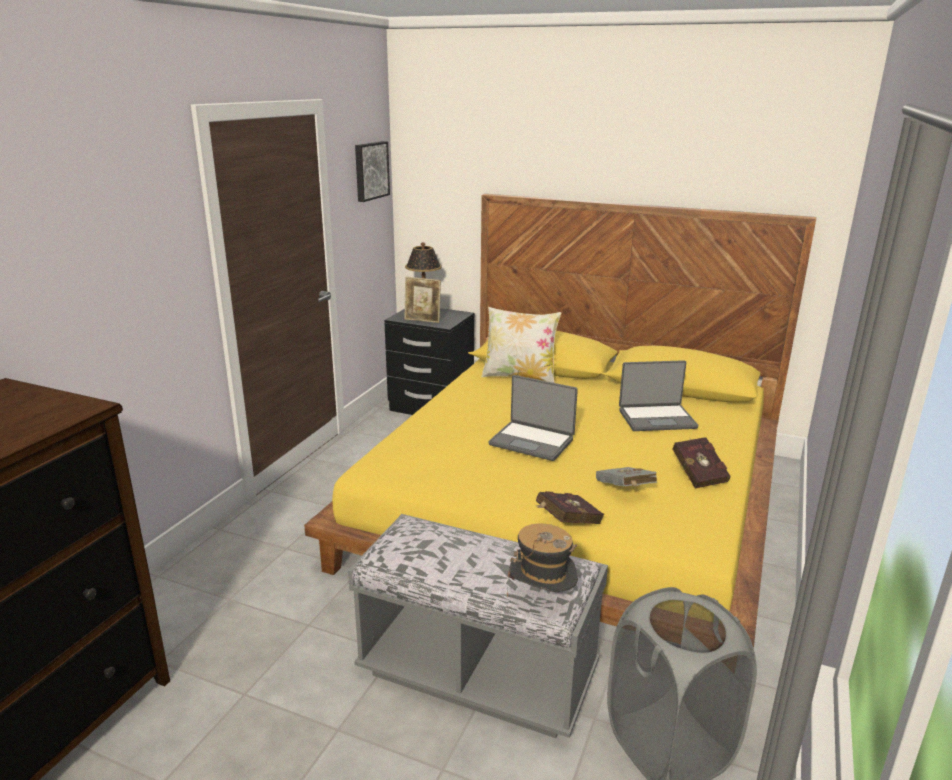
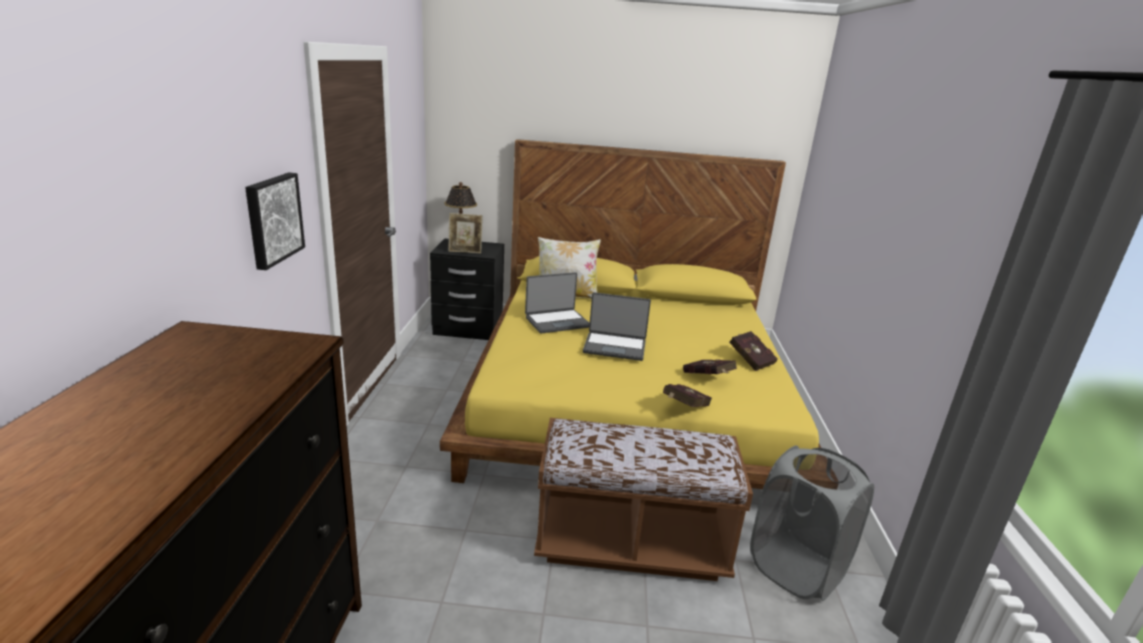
camera: 20 degrees left, 0 degrees up
(370, 170) = (413, 116): picture -> picture (273, 219)
(477, 673) = (631, 543): grey bench -> brown bench
(541, 600) = (713, 470): hat -> none
(625, 491) = (709, 379): grey book -> red book
(656, 418) = (692, 321): laptop -> laptop (557, 322)

